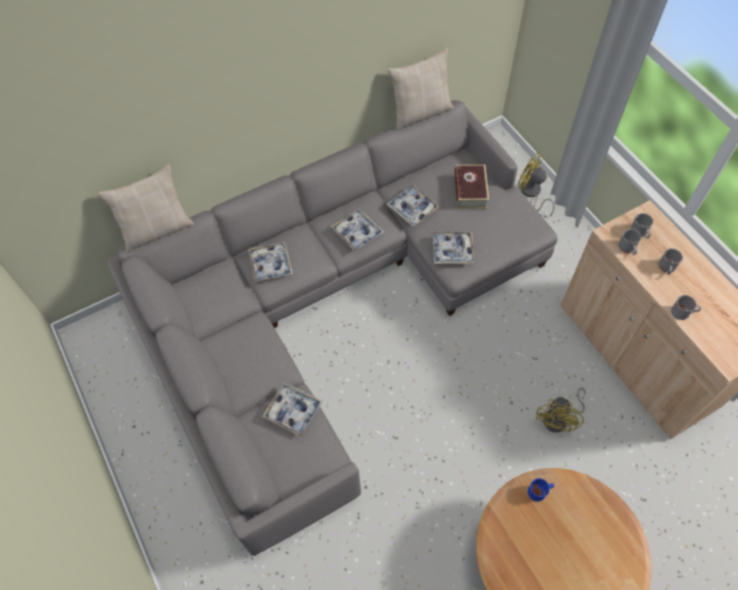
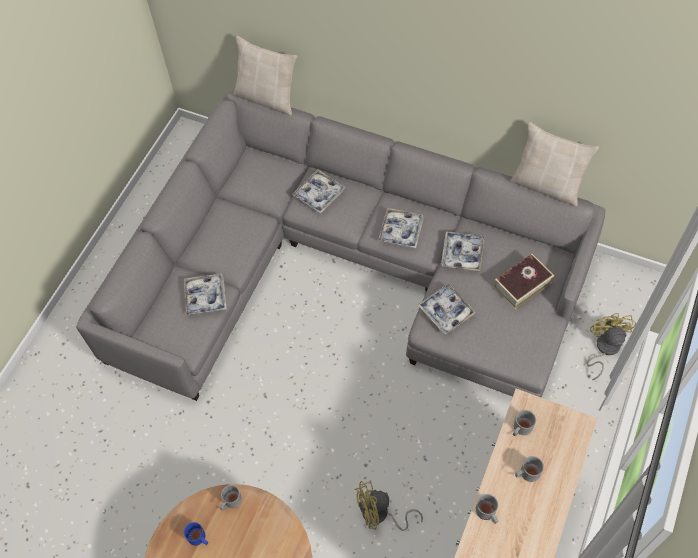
camera: 55 degrees right, 0 degrees up
(539, 491) = (267, 517): blue mug -> blue mug (199, 538)
(640, 232) = (549, 429): grey mug -> grey mug (230, 502)

